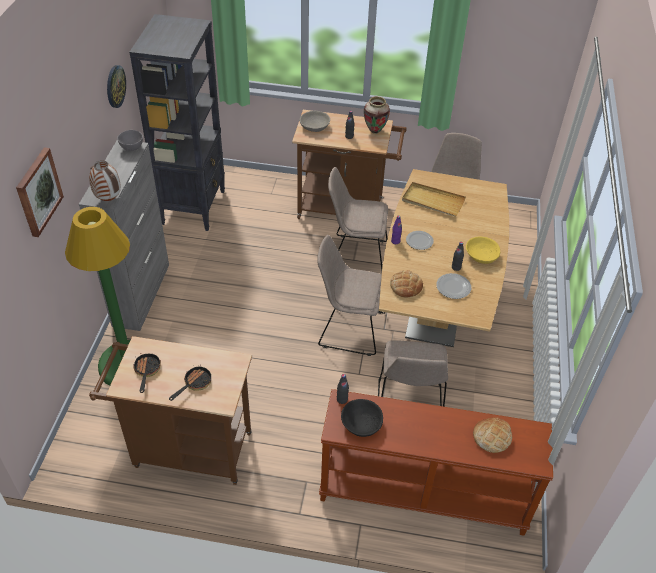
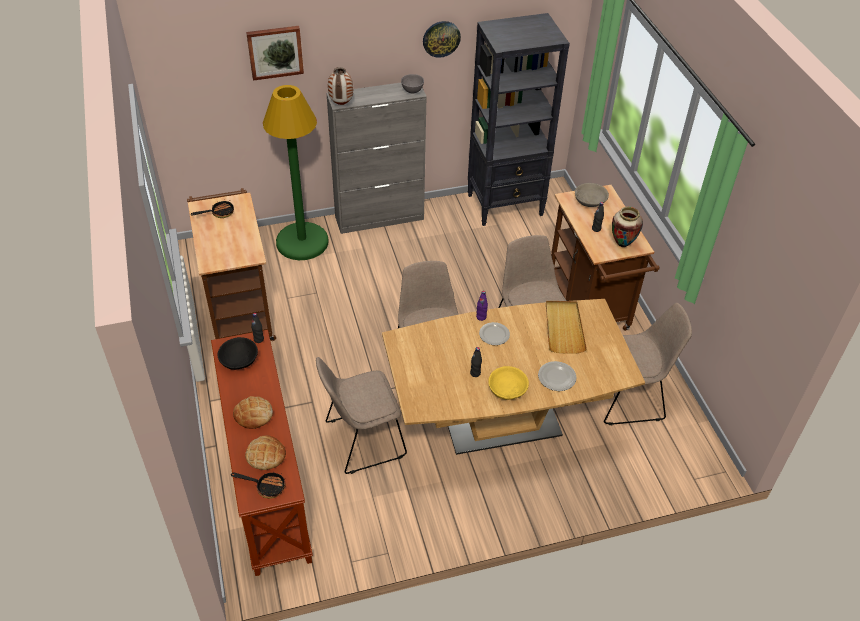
camera: 65 degrees right, 0 degrees up
(194, 383) = (219, 241): frying pan -> frying pan (266, 486)
(406, 286) = (423, 342): bread -> bread (253, 415)
(453, 287) = (445, 378): plate -> plate (557, 377)

